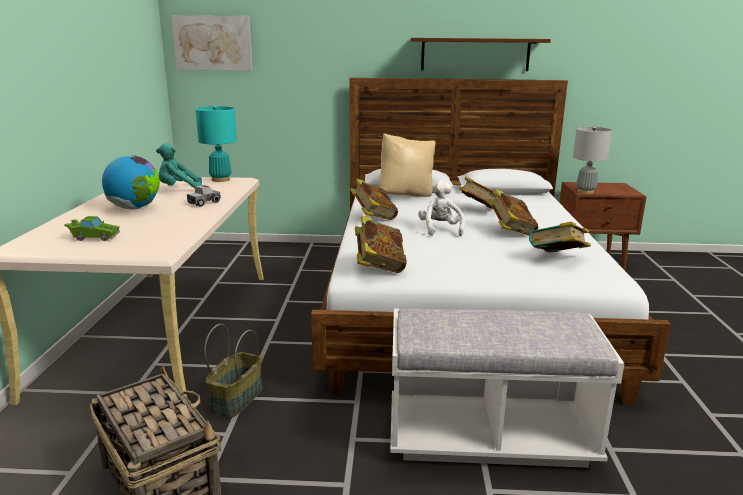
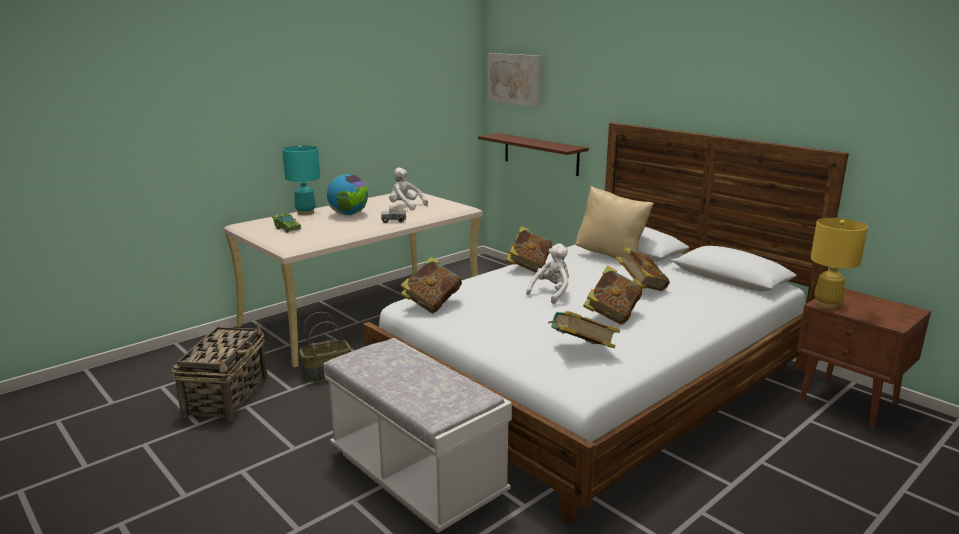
camera: 45 degrees right, 0 degrees up
(179, 189) = (405, 206): turquoise plush toy -> white plush toy
(220, 179) = (450, 204): turquoise table lamp -> turquoise table lamp (305, 213)
(475, 54) = (741, 109): brown shelf -> brown shelf (540, 154)
(585, 192) = (827, 304): grey table lamp -> yellow table lamp

